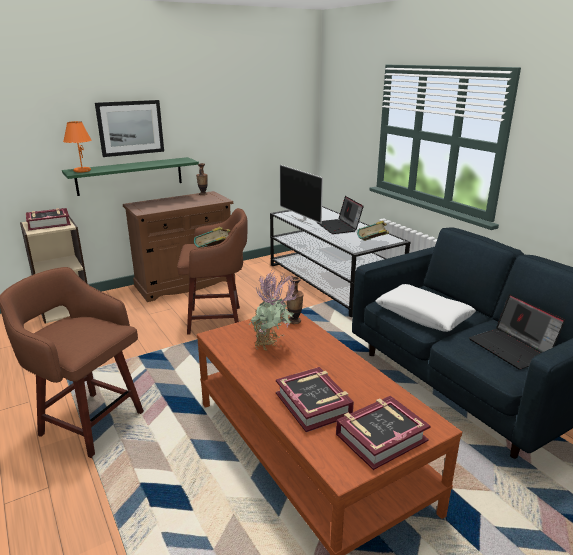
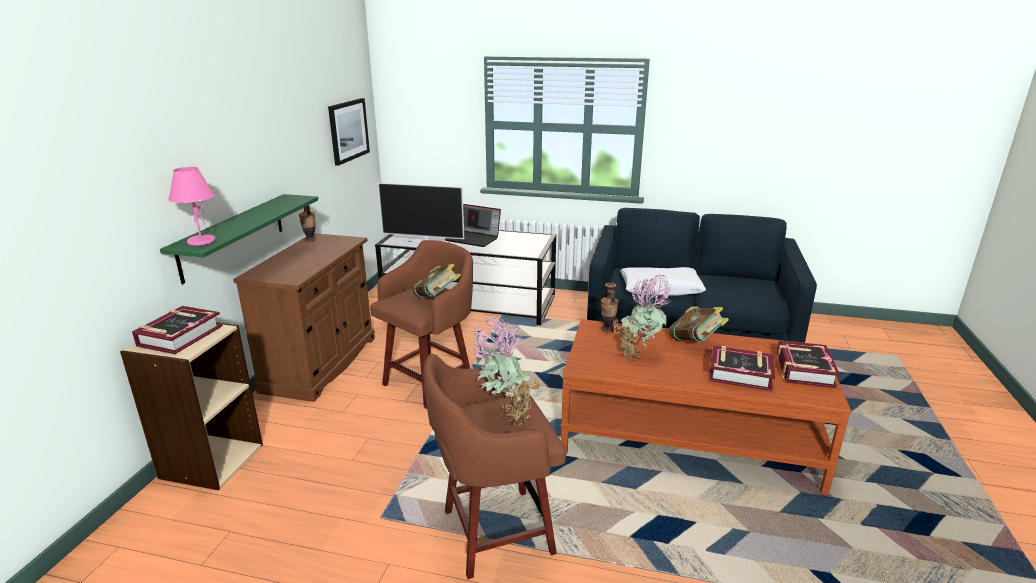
camera: 45 degrees left, 0 degrees up
(82, 170) = (201, 242): orange table lamp -> pink table lamp
(83, 331) = (505, 416): none -> potted plant
(130, 128) = (226, 165): picture -> picture (348, 130)
(372, 244) = (534, 245): book -> book (695, 342)
(512, 348) = (742, 288): laptop -> none

